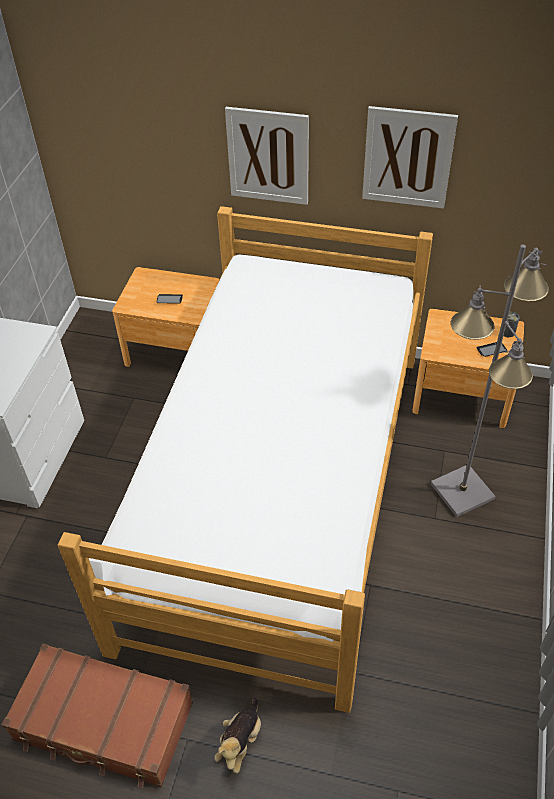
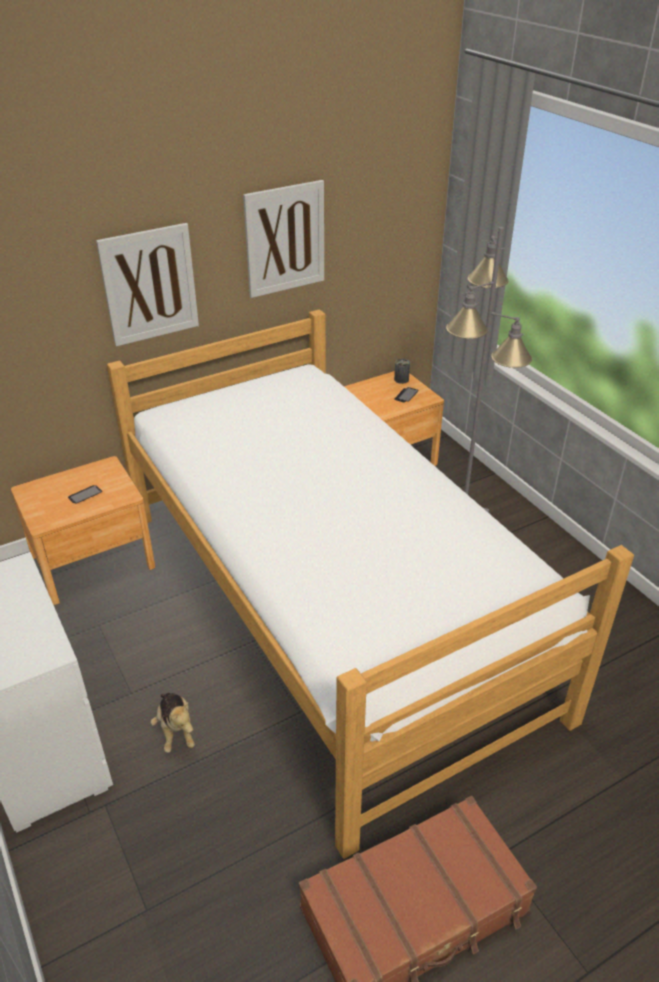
camera: 45 degrees left, 10 degrees down
(240, 742) = (538, 817): plush toy -> plush toy (176, 730)

